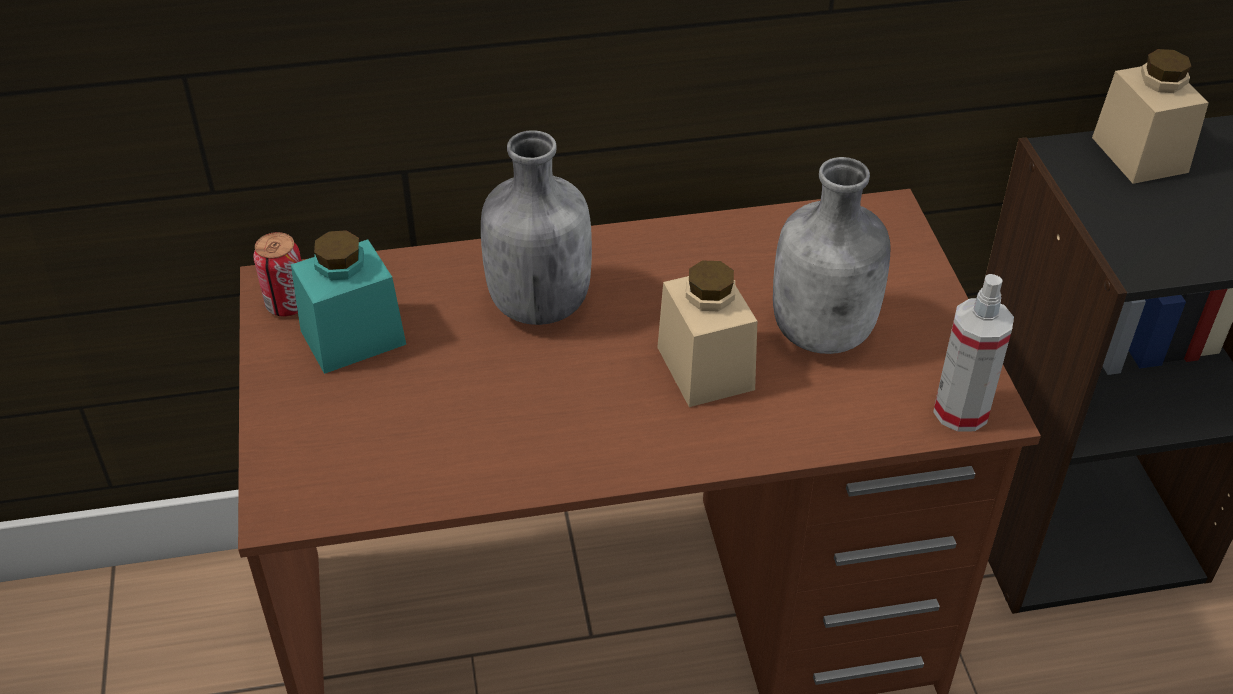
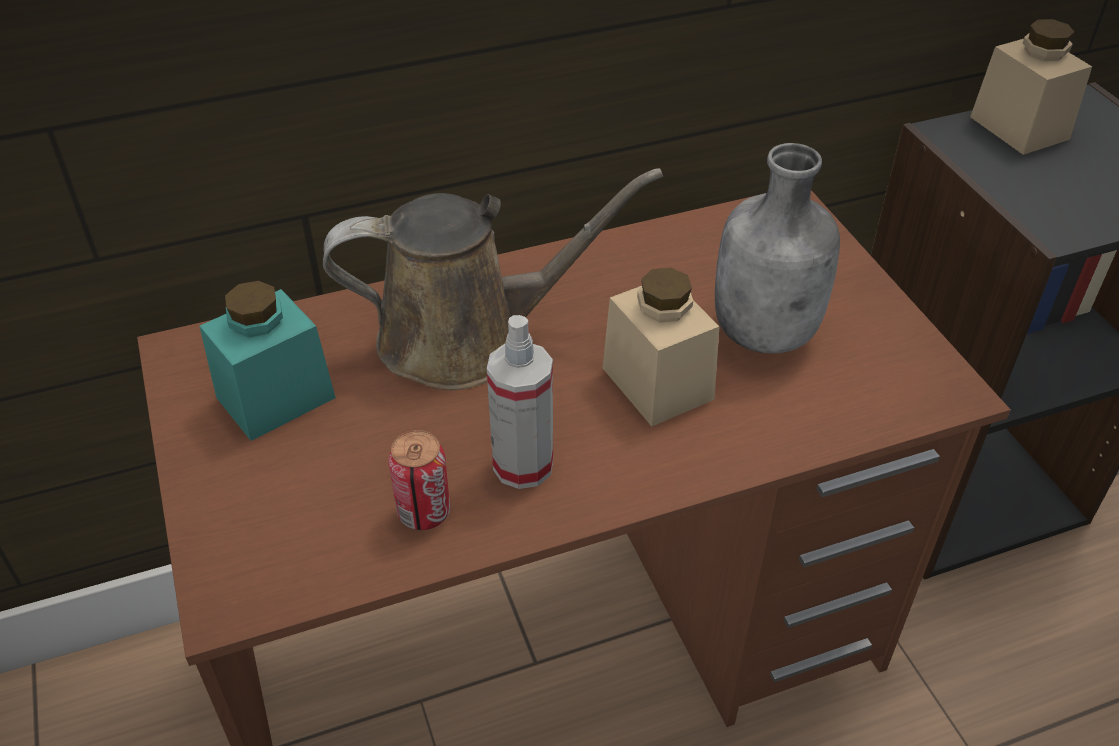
camera: 10 degrees left, 0 degrees up
(287, 305) = (196, 371): can -> can (424, 512)
(538, 304) = (467, 338): grey bottle -> brown watering can
(961, 411) = (925, 395): spray bottle -> spray bottle (523, 465)

